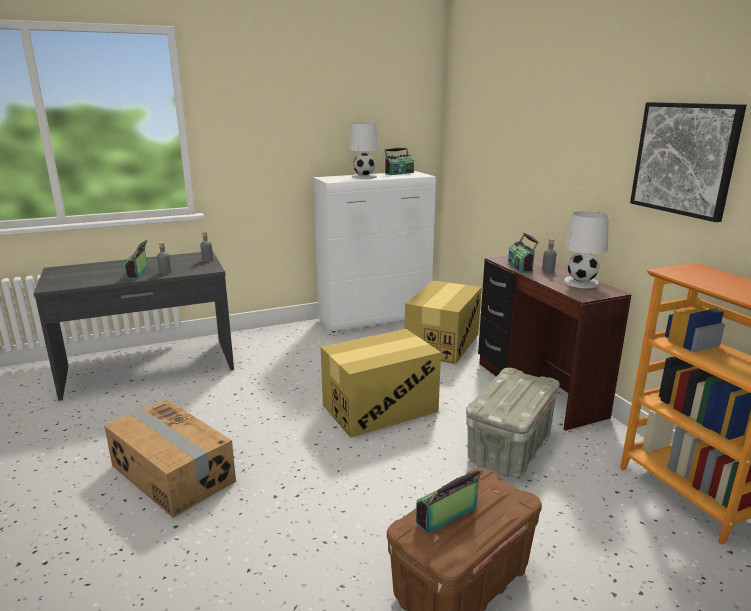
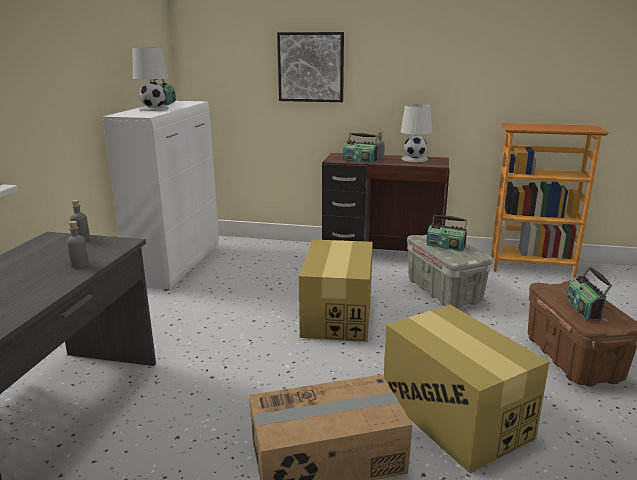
camera: 55 degrees left, 0 degrees up
(138, 273) = (46, 278): radio -> radio (446, 246)
(442, 343) = (270, 258): cardboard box -> cardboard box (454, 415)
(684, 159) = (479, 56): picture -> picture (311, 67)

